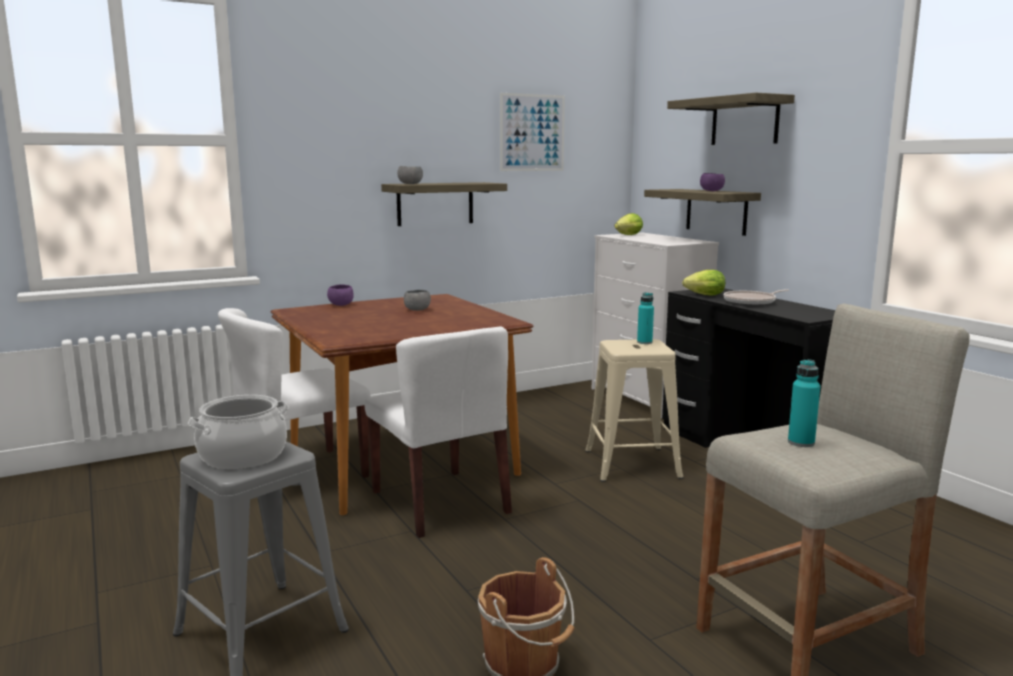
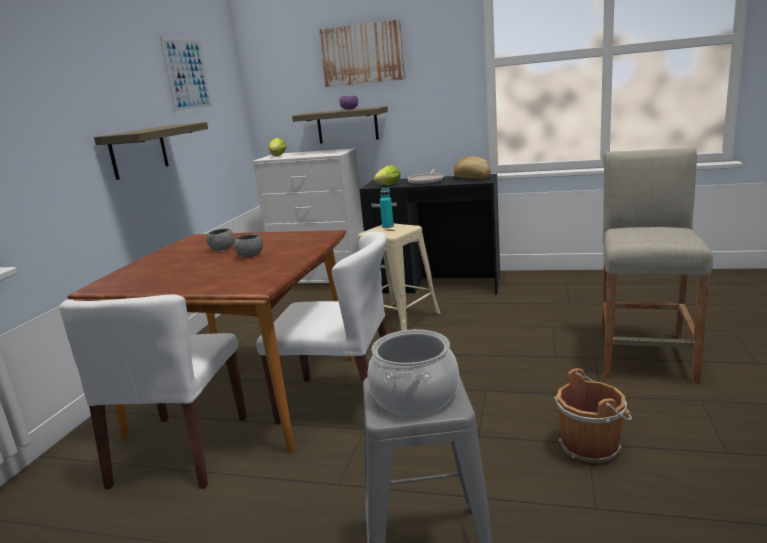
camera: 45 degrees left, 5 degrees up
(341, 305) = (132, 268): purple bowl -> none
(410, 184) = (136, 132): grey bowl -> grey bowl (250, 256)
(744, 121) = (362, 54): shelf -> picture
(801, 442) = (652, 235): turquoise bottle -> none
(811, 312) = (472, 178): none -> bread

